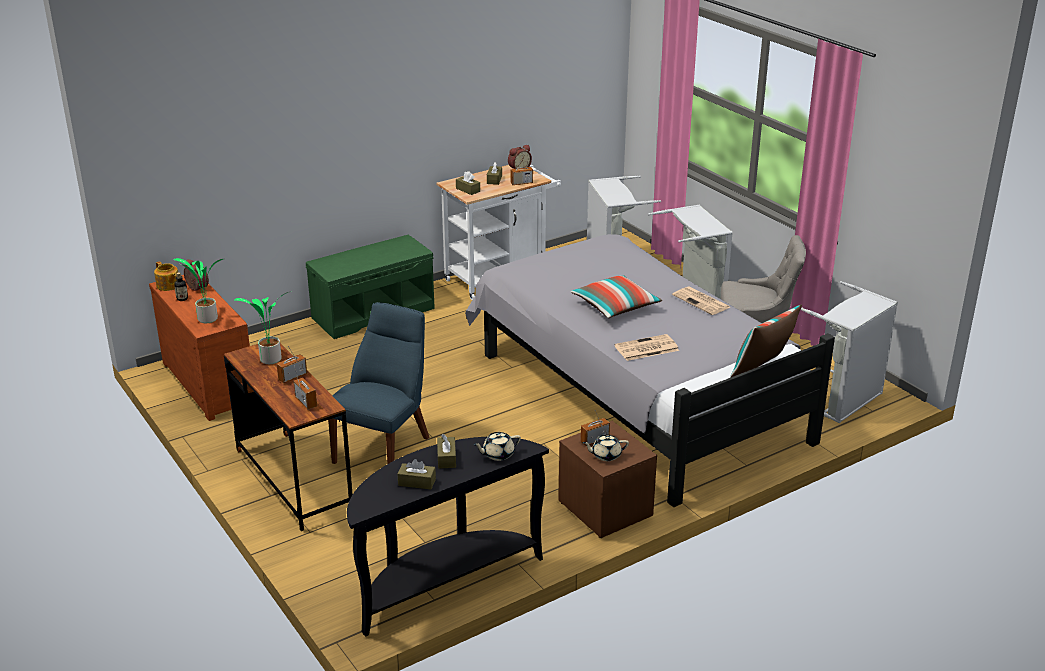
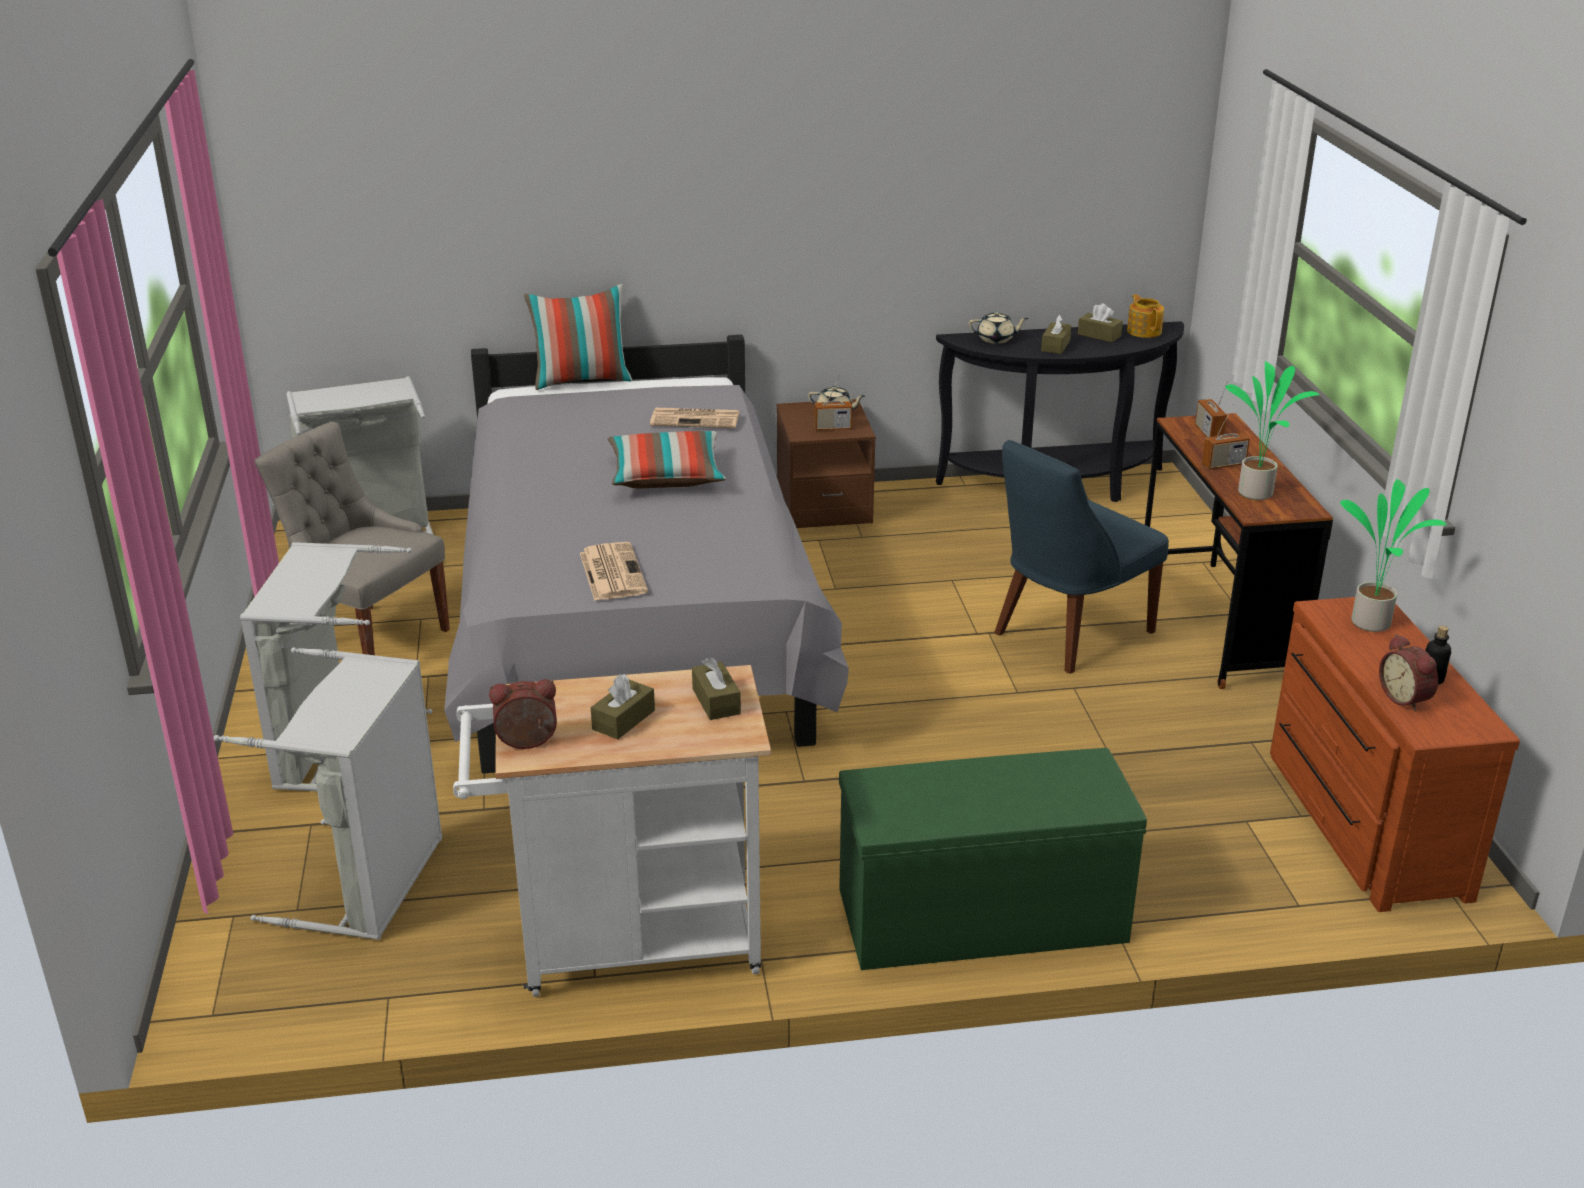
camera: 155 degrees left, 0 degrees up
(168, 286) = (1472, 720): teapot -> teapot (1144, 331)
(521, 183) = (573, 691): radio -> none
(702, 301) = (530, 458): newspaper -> newspaper (612, 572)

